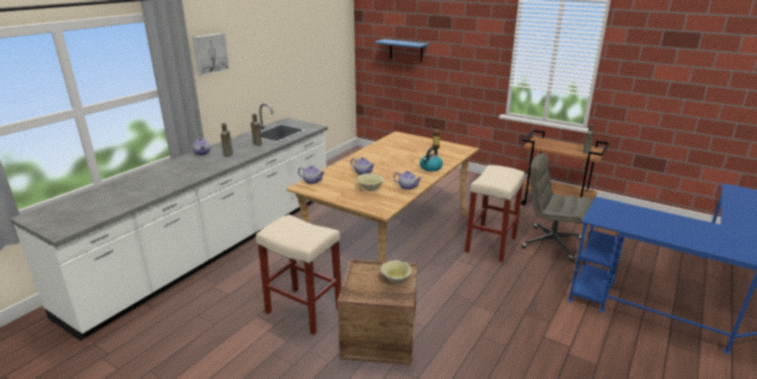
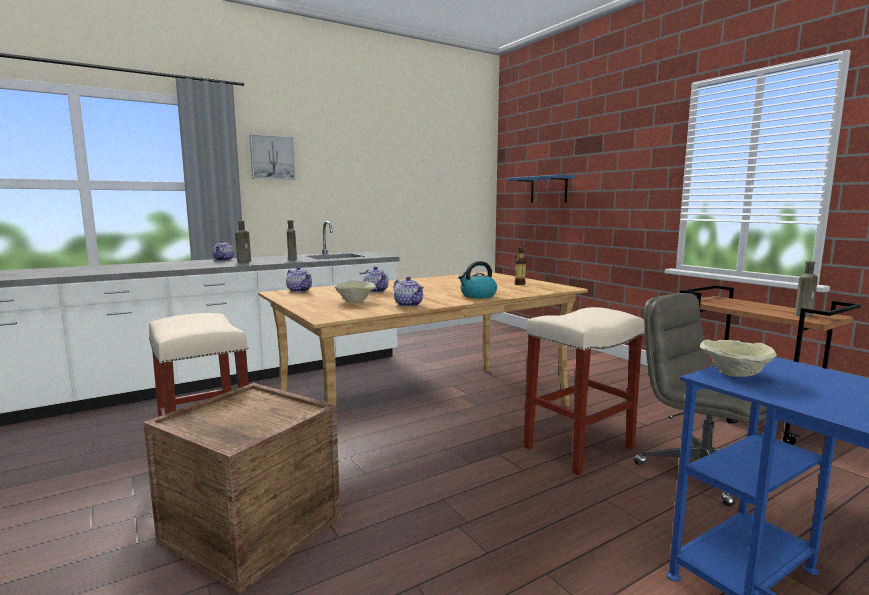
camera: 25 degrees right, 15 degrees down
(395, 279) = (272, 417): beige bowl -> beige bowl (733, 373)

